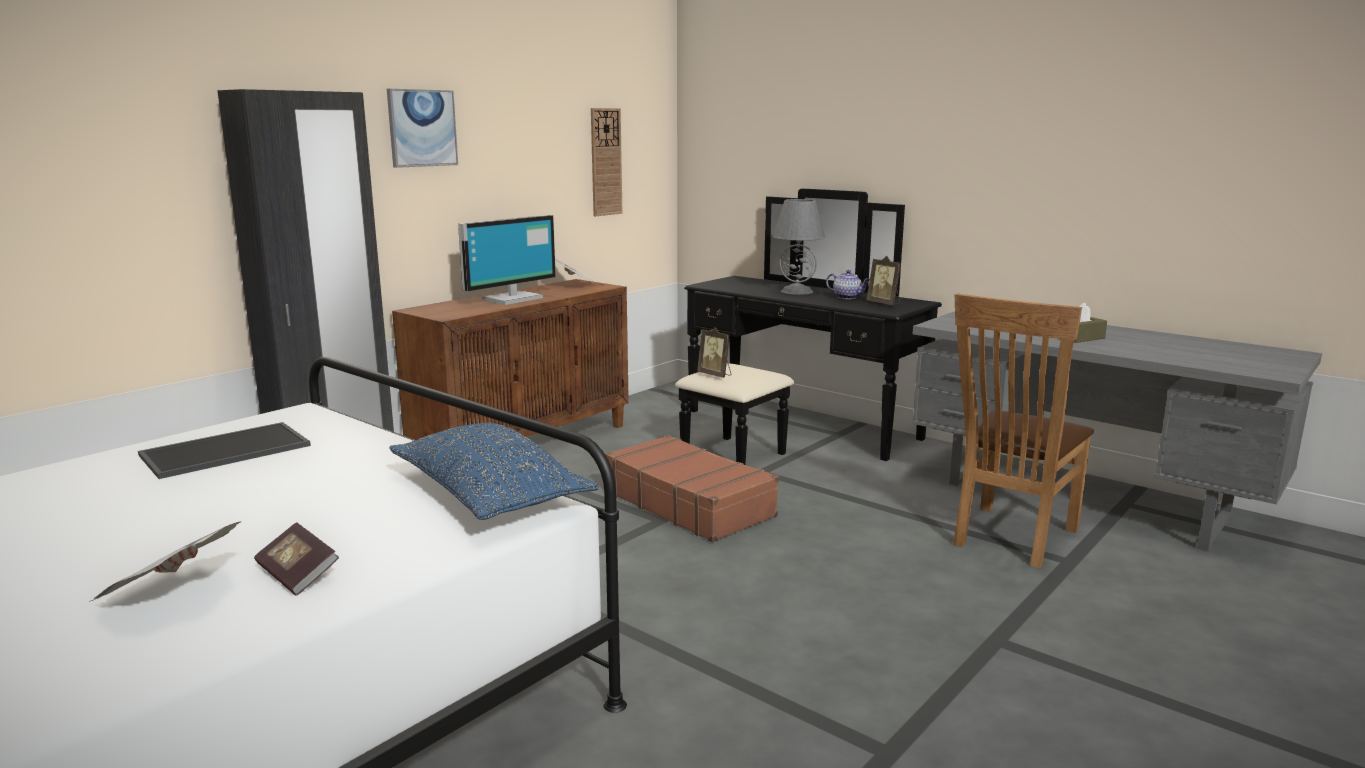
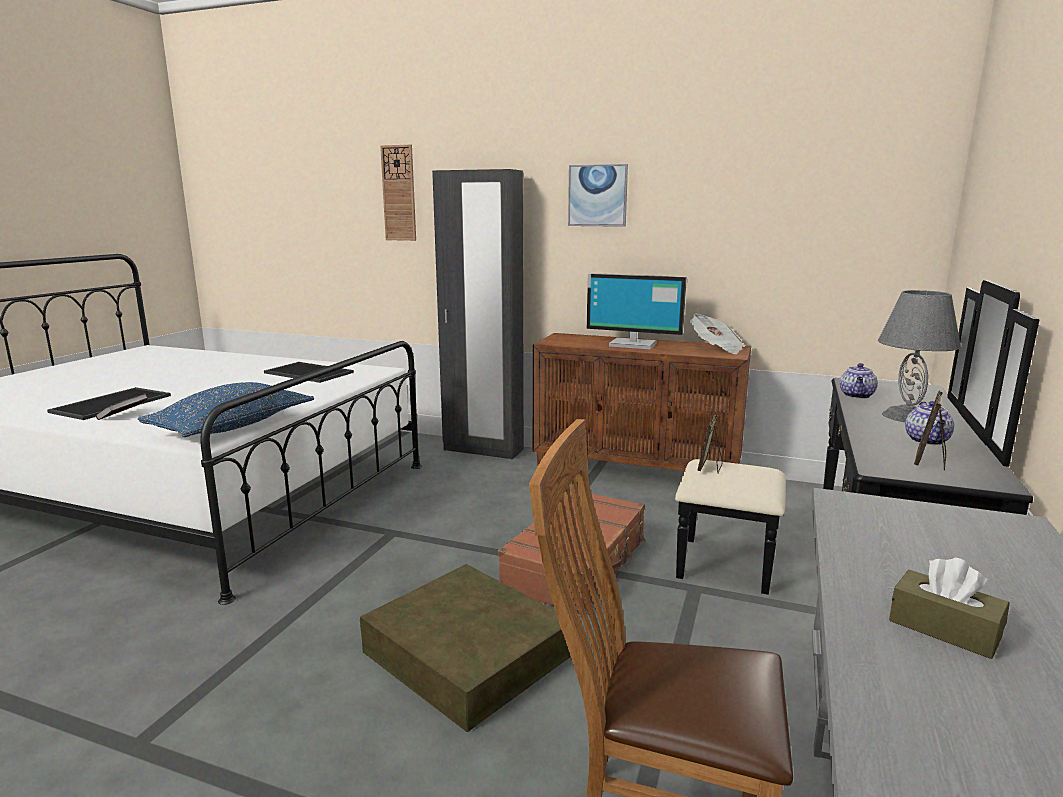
camera: 70 degrees right, 0 degrees up
(172, 595) = (111, 403): newspaper -> tray
(605, 162) = (816, 232): wall clock -> wall clock (399, 193)
(740, 290) = (857, 396): none -> teapot
(808, 570) = (466, 653): none -> brown storage box

